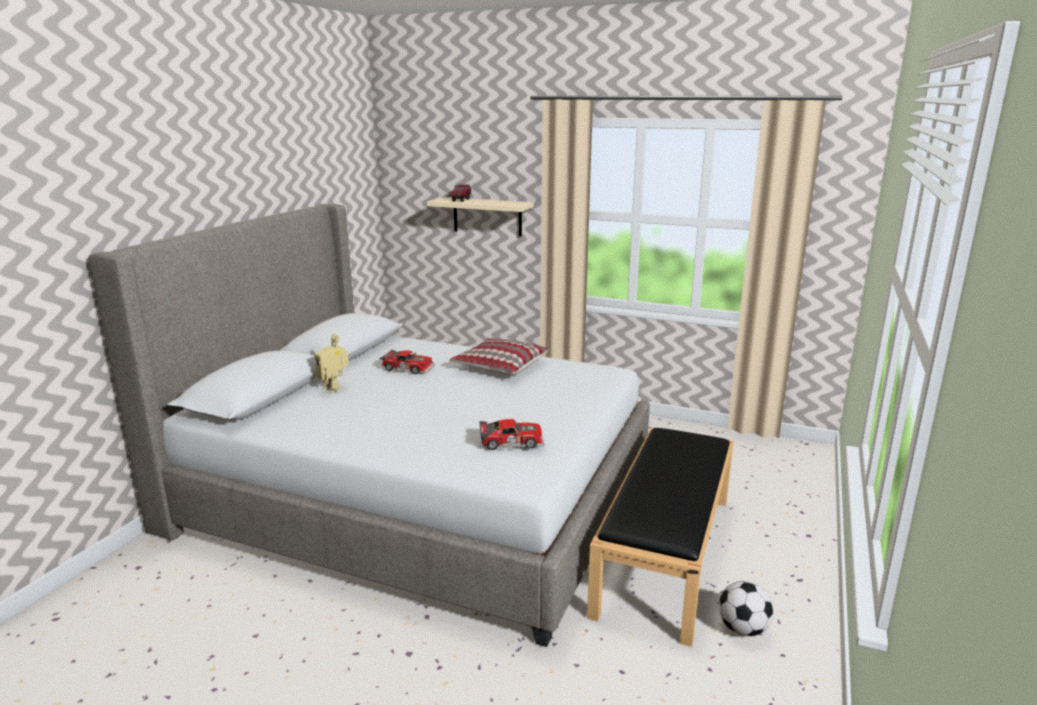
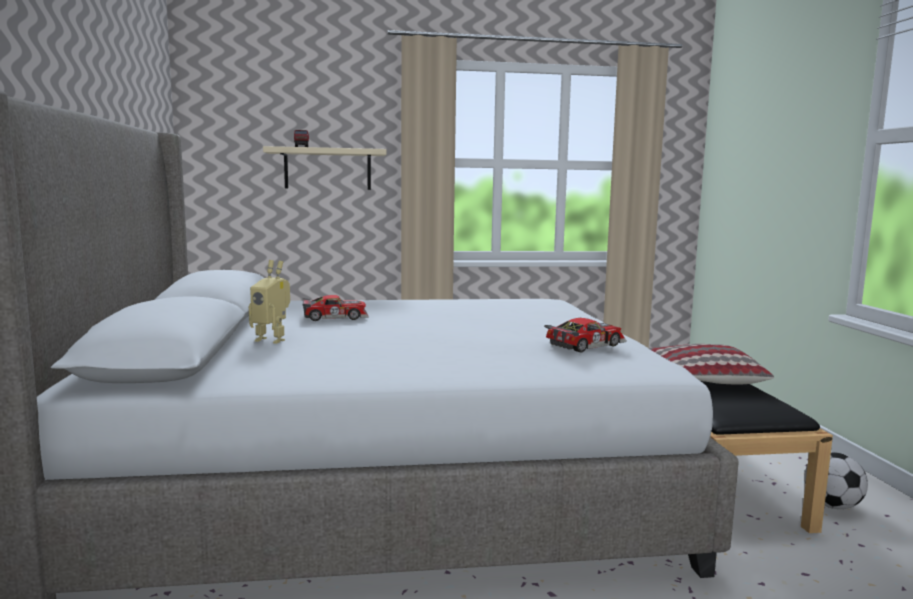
camera: 30 degrees left, 10 degrees down
(499, 366) = (436, 307): pillow -> pillow (701, 378)

